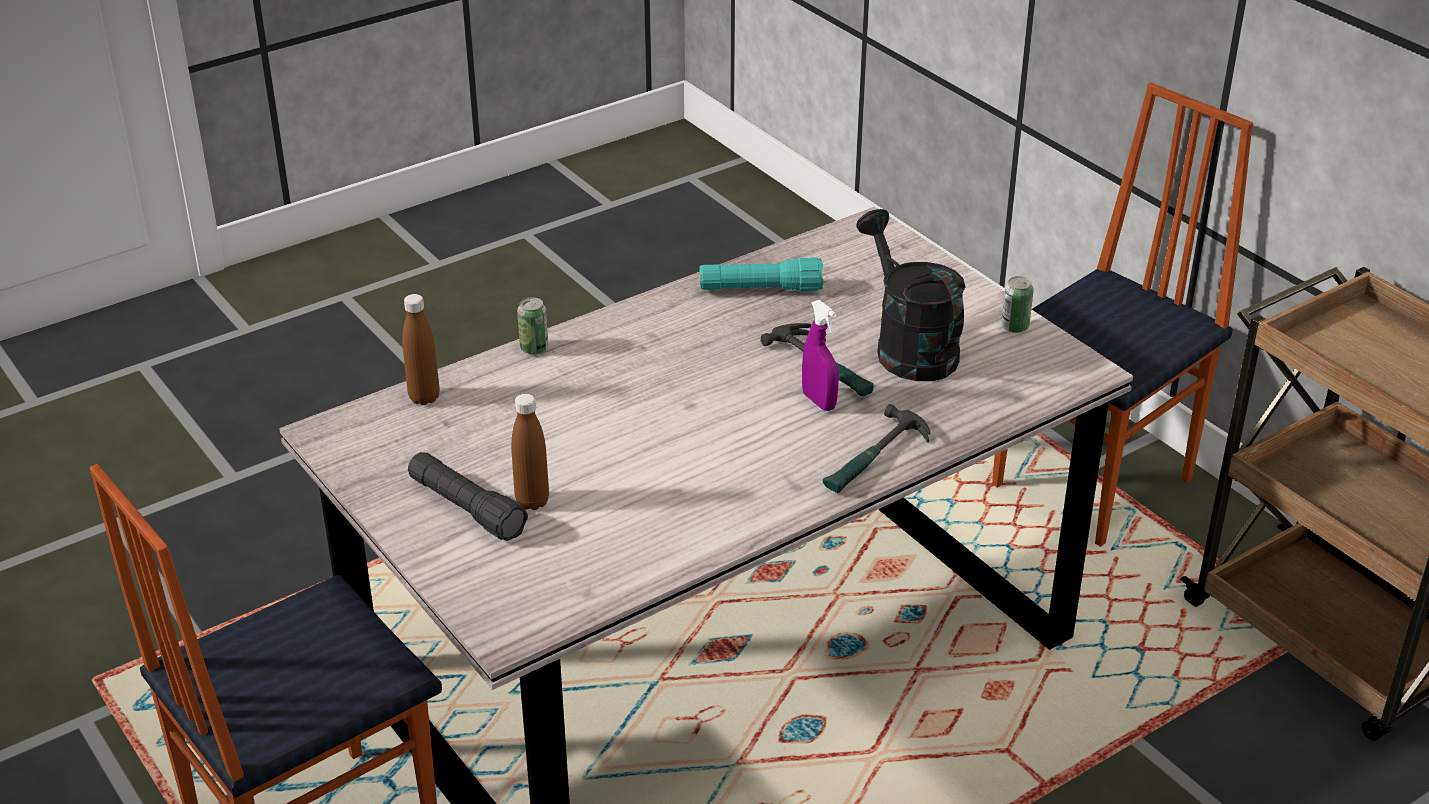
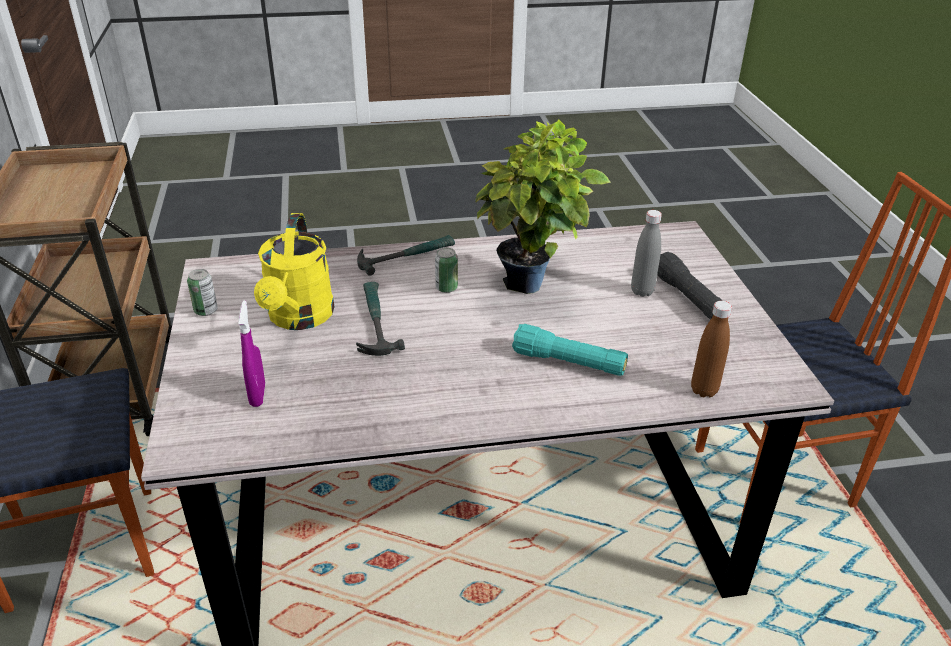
camera: 155 degrees left, 0 degrees up
(532, 501) = (642, 291): brown bottle -> grey bottle
(534, 348) = (592, 409): can -> can (446, 288)
(678, 460) = (530, 289): none -> potted plant
(760, 289) = (354, 407): turquoise flashlight -> turquoise flashlight (568, 363)
(819, 401) = (403, 299): purple spray bottle -> purple spray bottle (257, 395)
(908, 347) = (299, 318): black watering can -> yellow watering can

